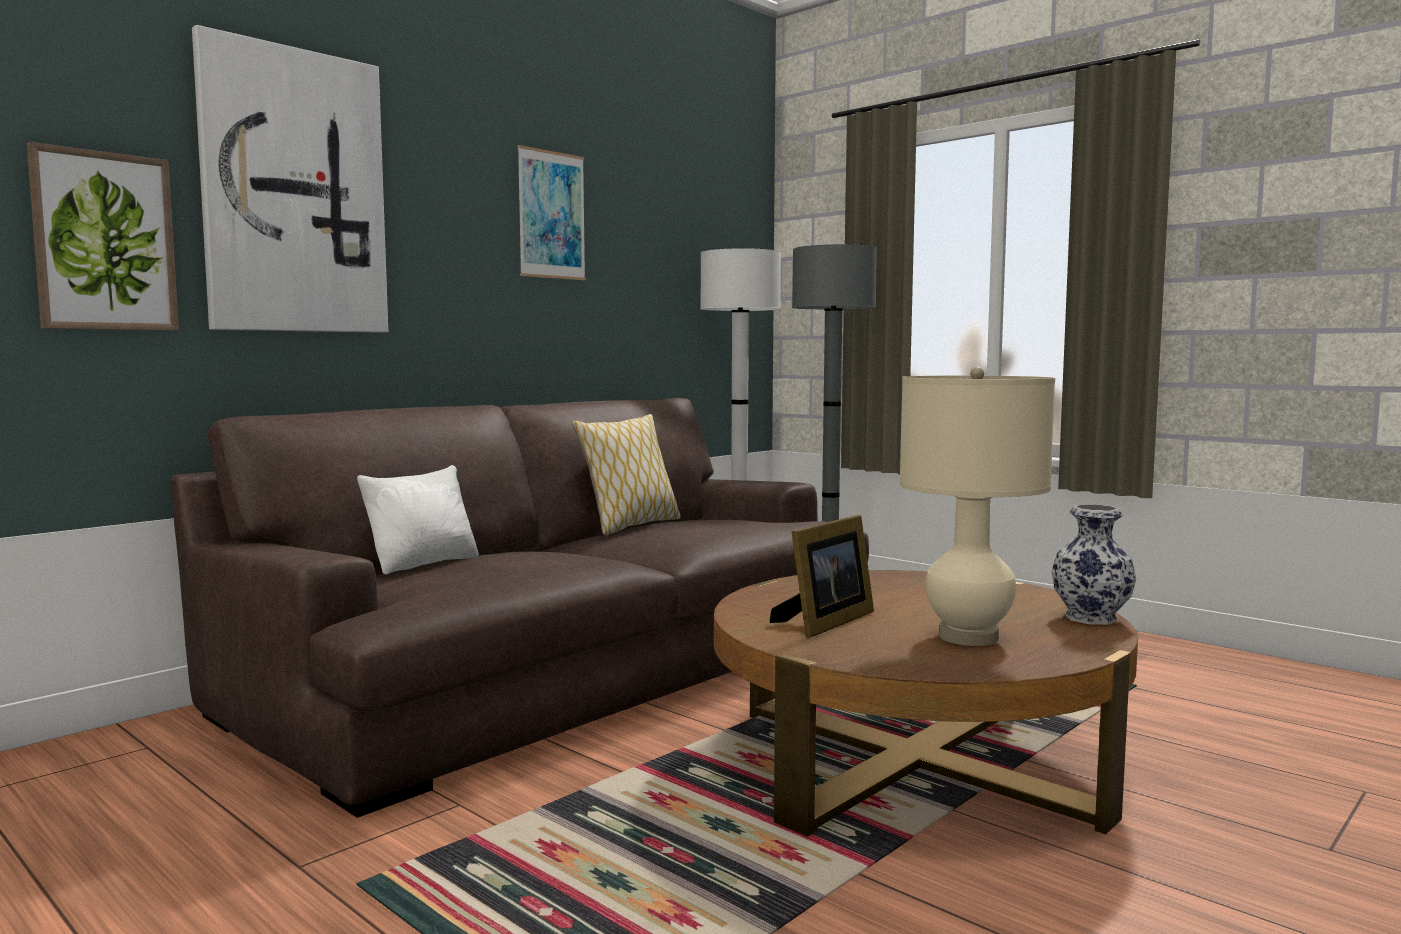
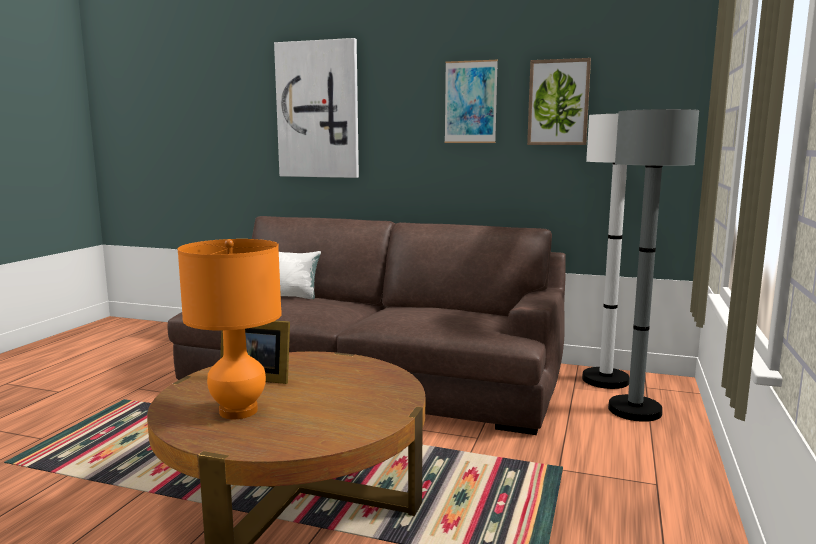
camera: 65 degrees right, 5 degrees up
(104, 242) = (247, 140): picture -> picture (558, 102)
(630, 526) = (428, 306): pillow -> none
(969, 637) = (238, 411): beige table lamp -> orange table lamp
(1092, 618) = (312, 444): vase -> none

